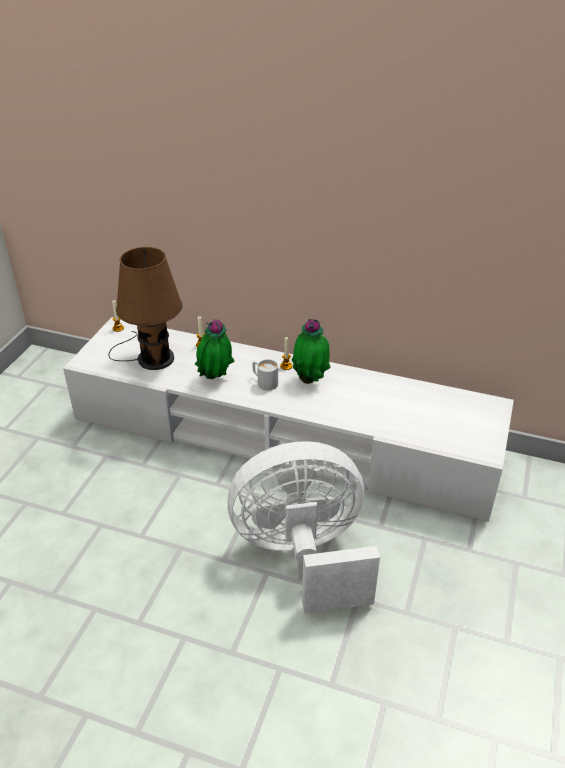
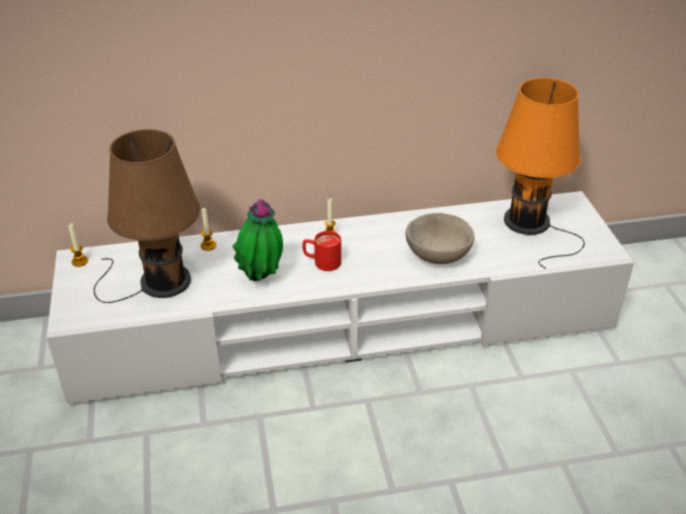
camera: 30 degrees left, 0 degrees up
(264, 382) = (321, 262): white mug -> red mug
(303, 556) = (473, 445): white fan -> none
(310, 380) = (371, 241): potted plant -> none
(350, 407) = (438, 255): none -> beige bowl
(443, 410) = (530, 224): none -> orange table lamp

